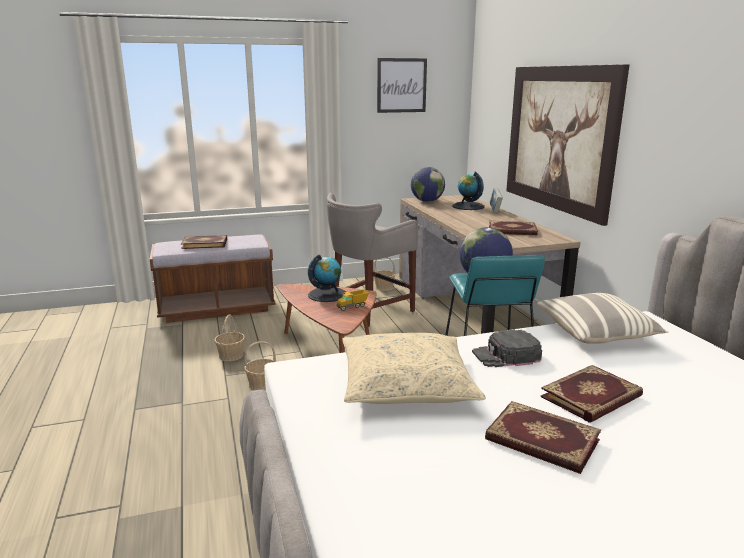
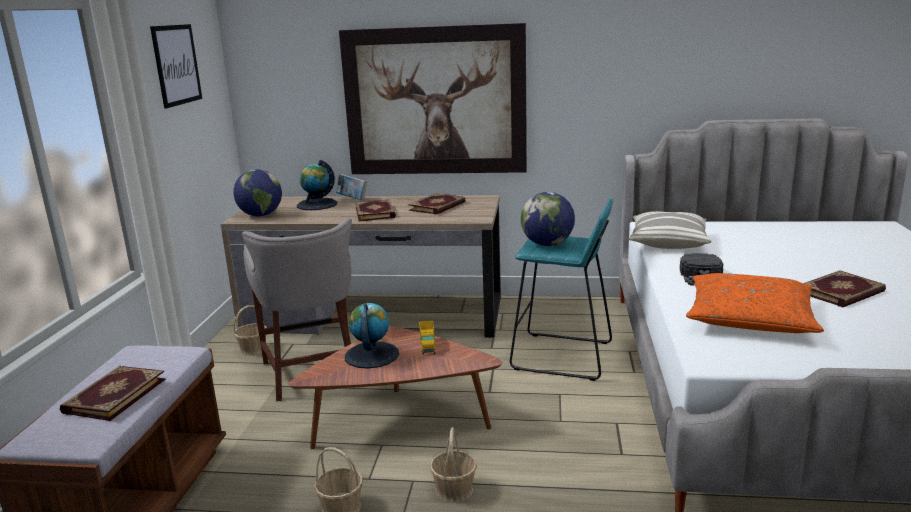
camera: 65 degrees left, 0 degrees up
(406, 384) = (749, 318): beige pillow -> orange pillow
(592, 397) = (778, 267): book -> book (376, 212)

